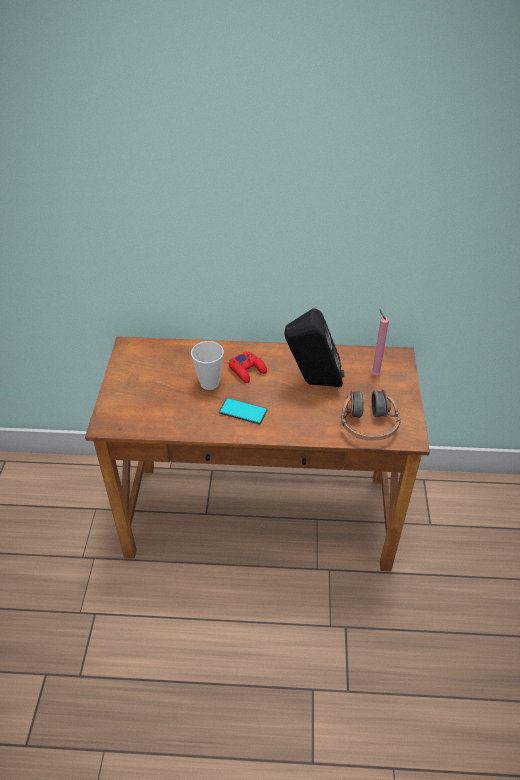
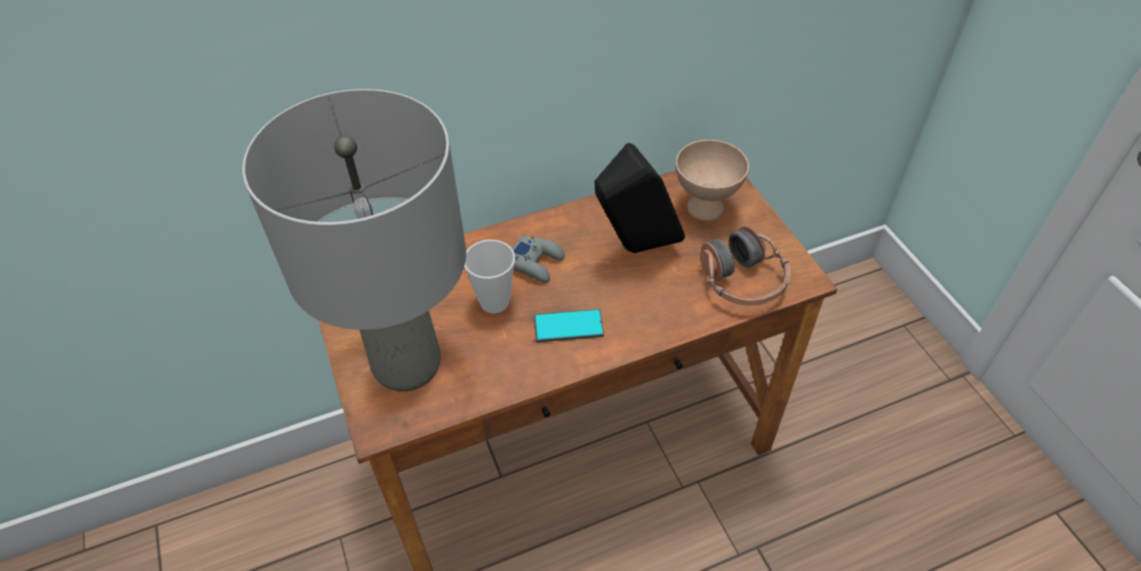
camera: 25 degrees left, 5 degrees up
(139, 398) = (405, 365): none -> grey table lamp
(247, 370) = (536, 262): red game controller -> grey game controller
(374, 373) = (704, 207): pink candle -> beige bowl

